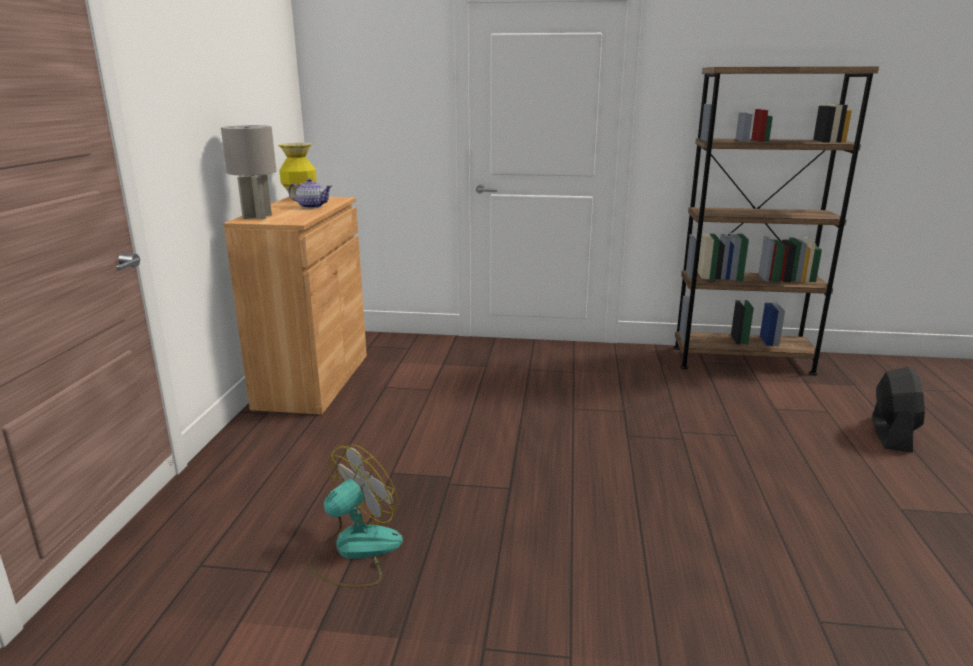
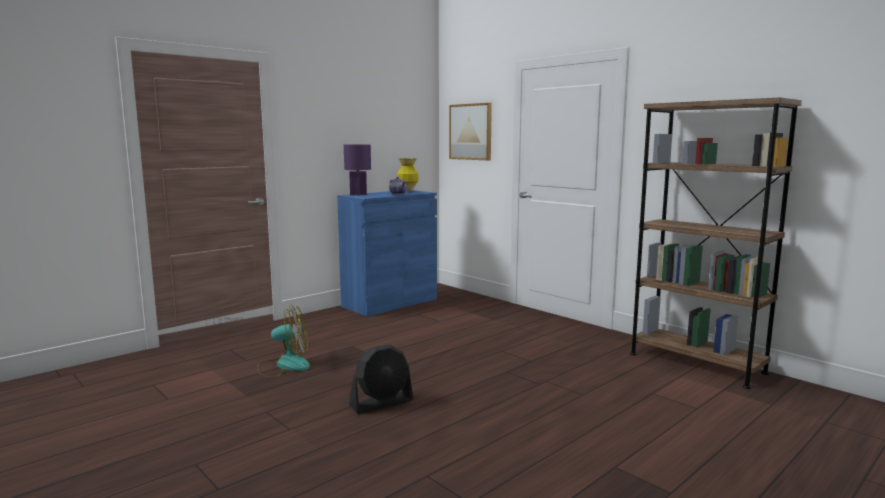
camera: 40 degrees right, 10 degrees down
(256, 217) = (358, 194): grey table lamp -> purple table lamp
(313, 380) = (390, 303): brown cabinet -> blue cabinet
(371, 96) = (470, 132): none -> picture
(891, 434) = (723, 436): black fan -> black fan (382, 403)

